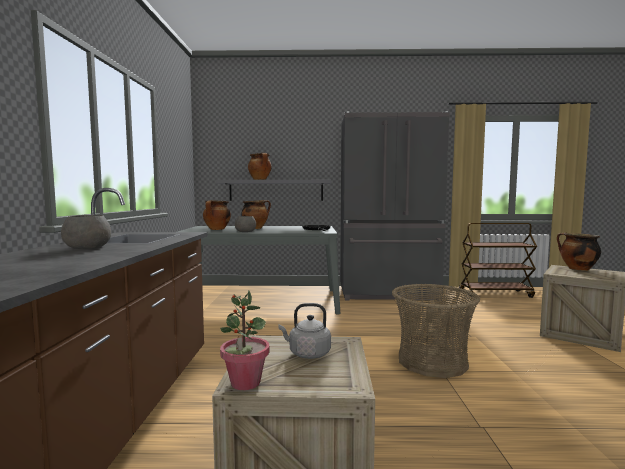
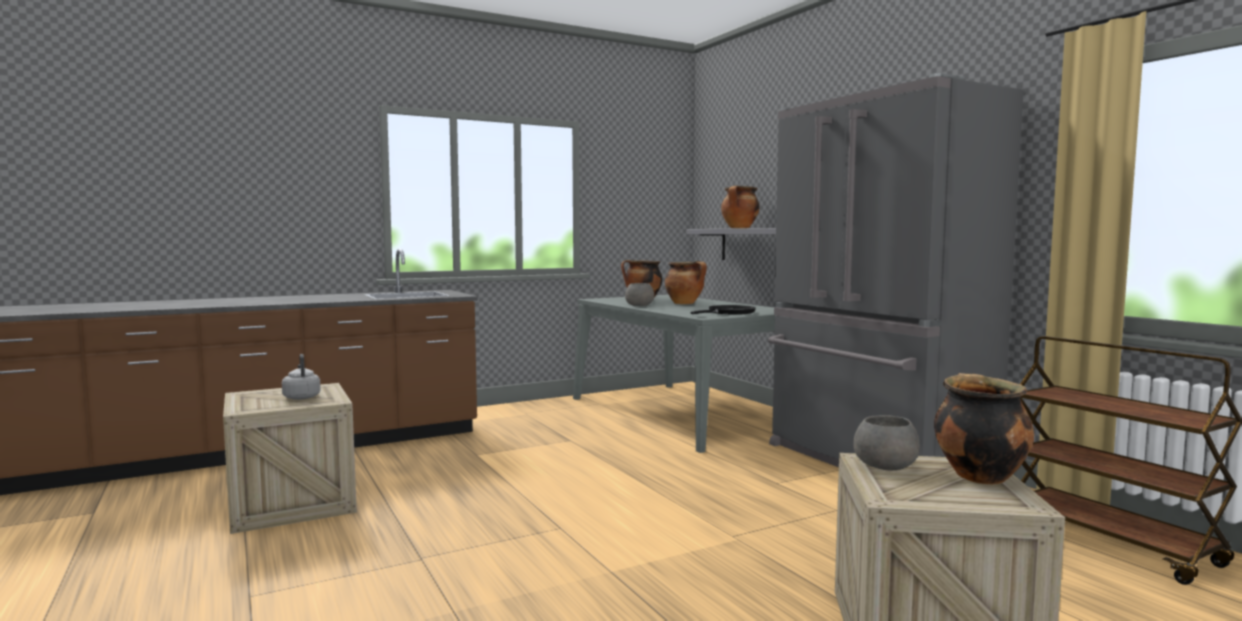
camera: 60 degrees right, 0 degrees up
(88, 247) = (338, 297): grey bowl -> grey bowl (886, 465)
(245, 383) = (243, 394): potted plant -> none
(432, 361) = (585, 520): basket -> none

